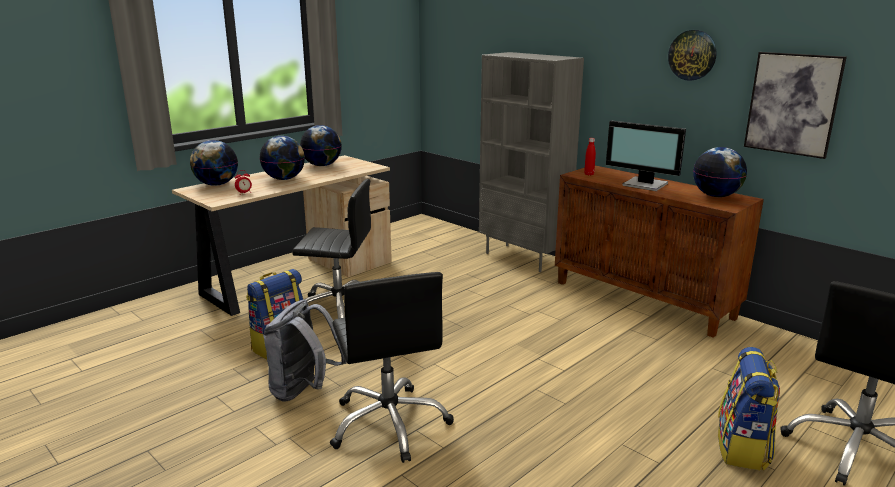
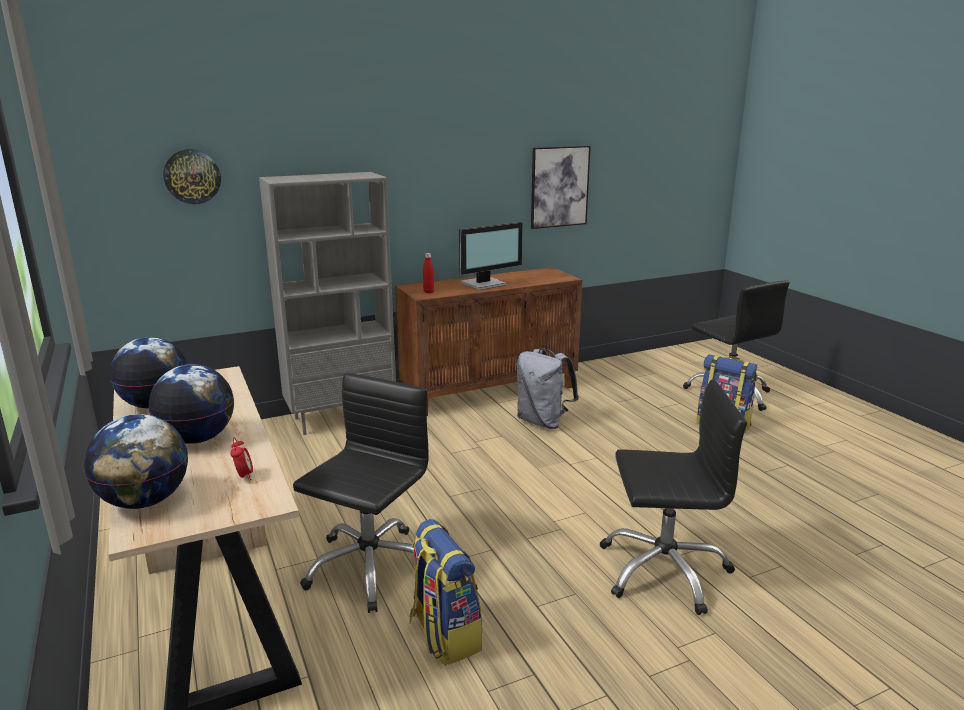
camera: 70 degrees left, 0 degrees up
(304, 391) = (578, 624): grey backpack -> grey backpack (543, 422)
(692, 55) = (478, 156): wall clock -> wall clock (192, 176)
(716, 196) = (536, 274): globe -> none

